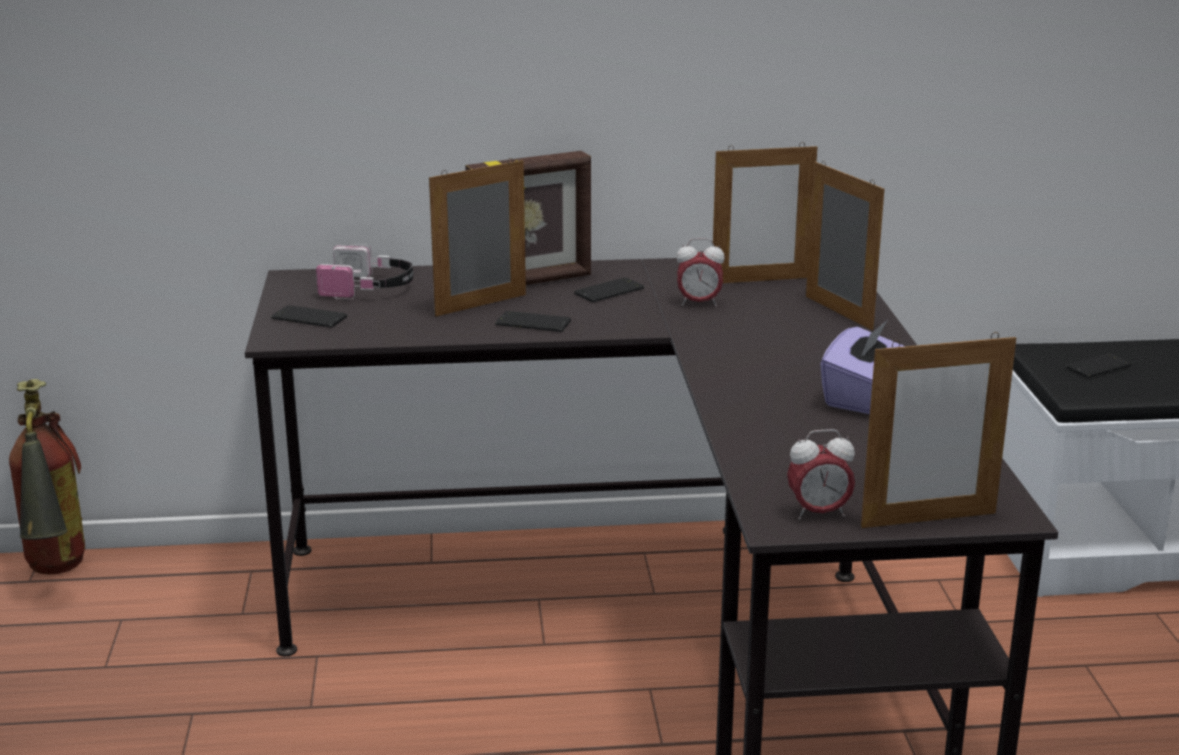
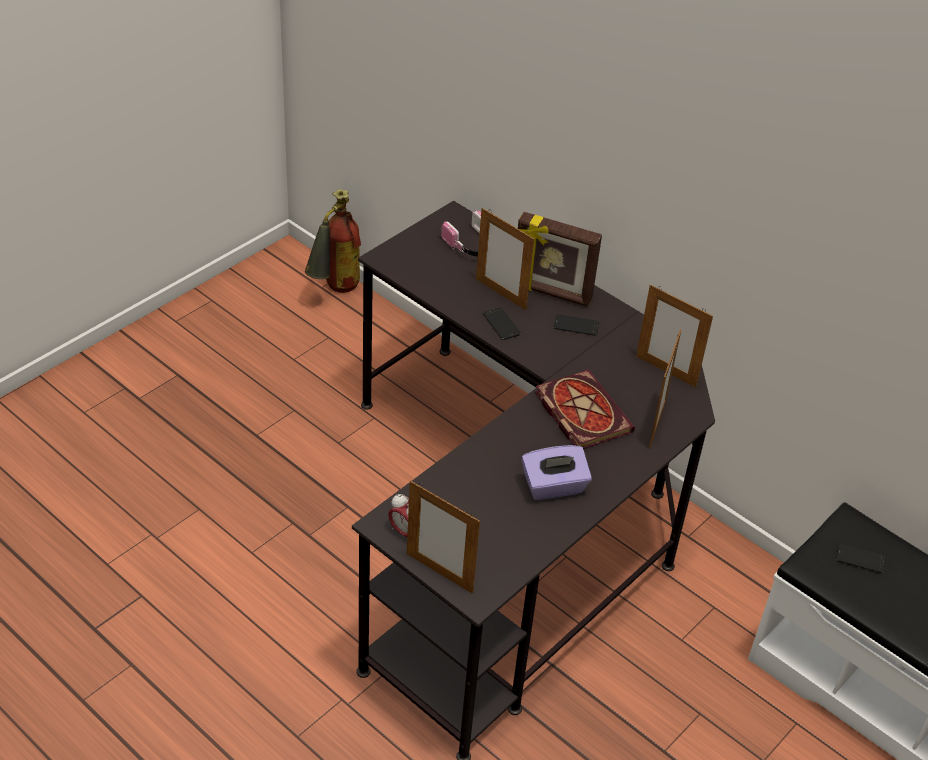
camera: 45 degrees right, 20 degrees up
(309, 318) = (416, 251): phone -> none
(481, 305) = (501, 294): picture frame -> picture frame turned 150 degrees counterclockwise
(699, 303) = (601, 366): alarm clock -> none
(756, 339) = (580, 412): none -> book

